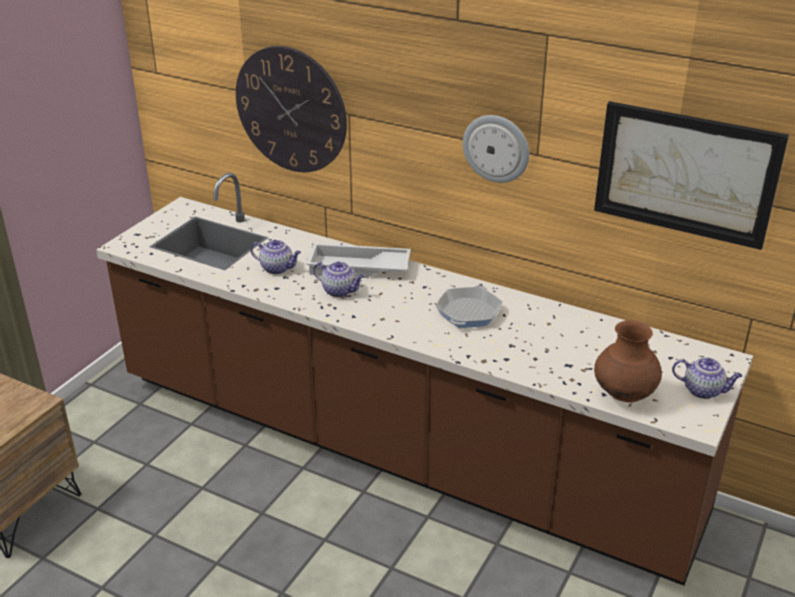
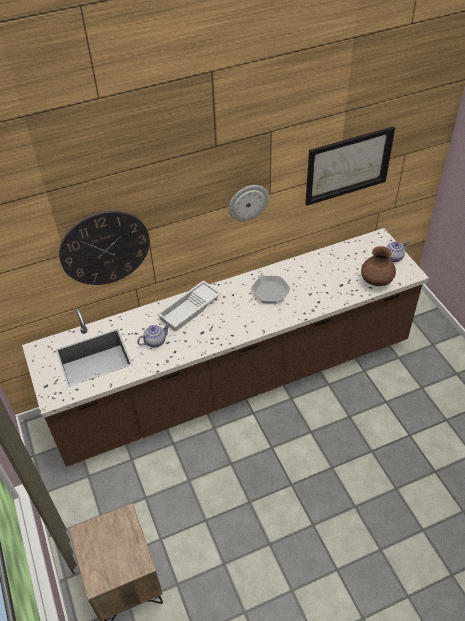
camera: 50 degrees left, 15 degrees up
(340, 291) = (204, 328): teapot -> none

